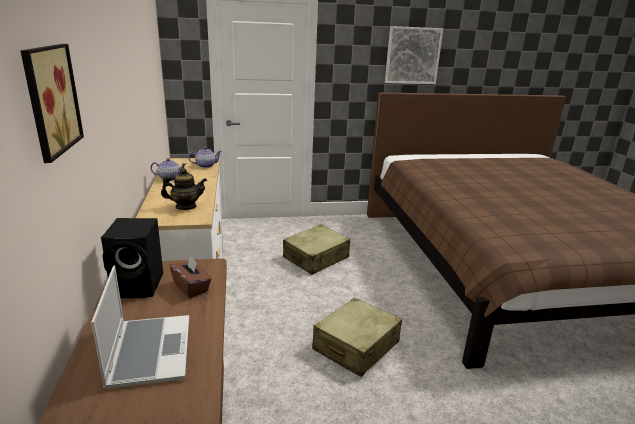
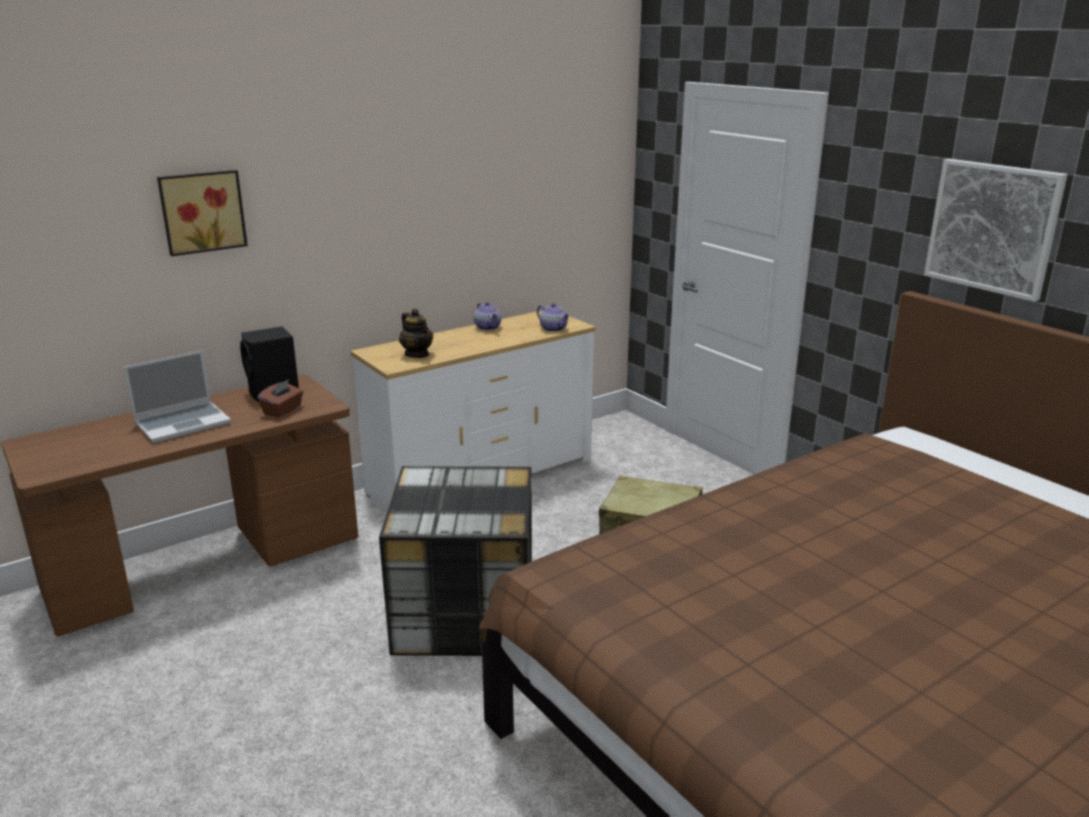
camera: 65 degrees right, 0 degrees up
(356, 346) = (463, 614): beige suitcase -> storage box

